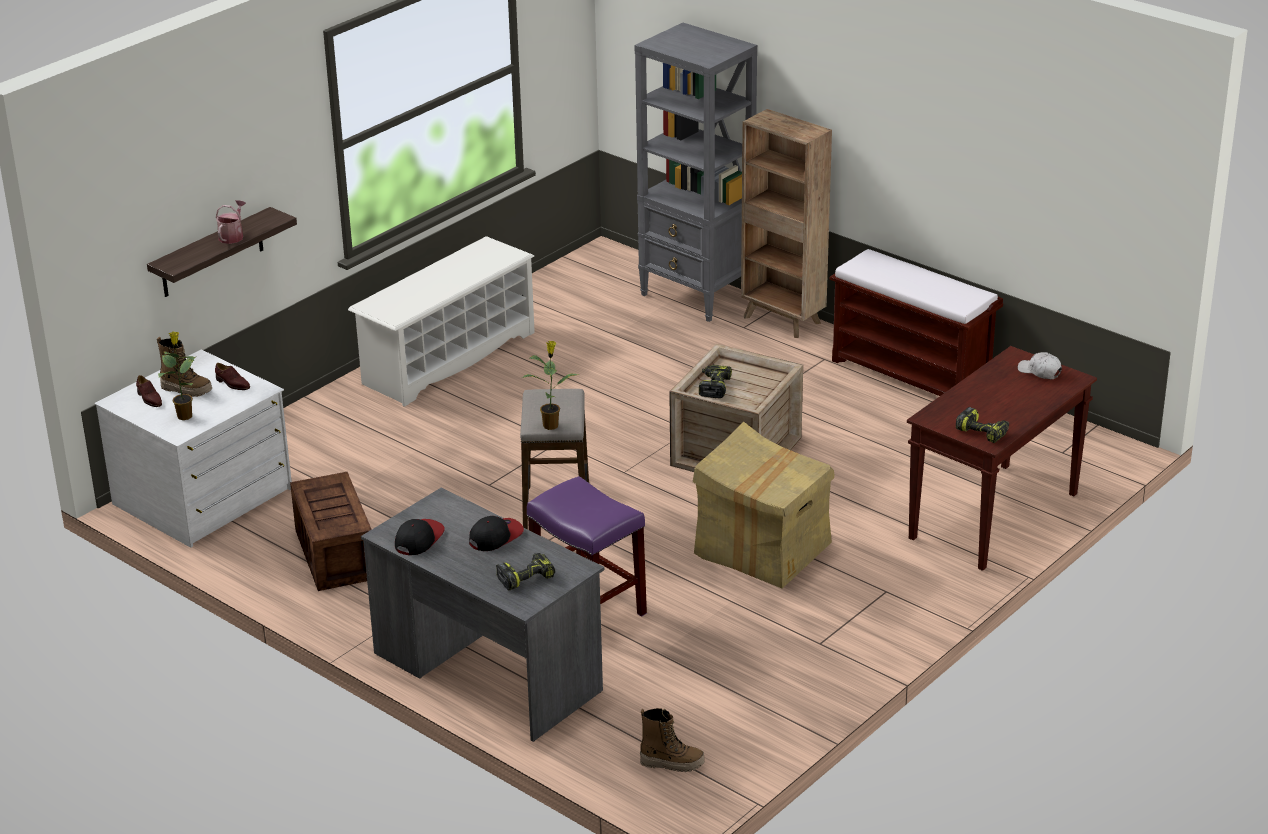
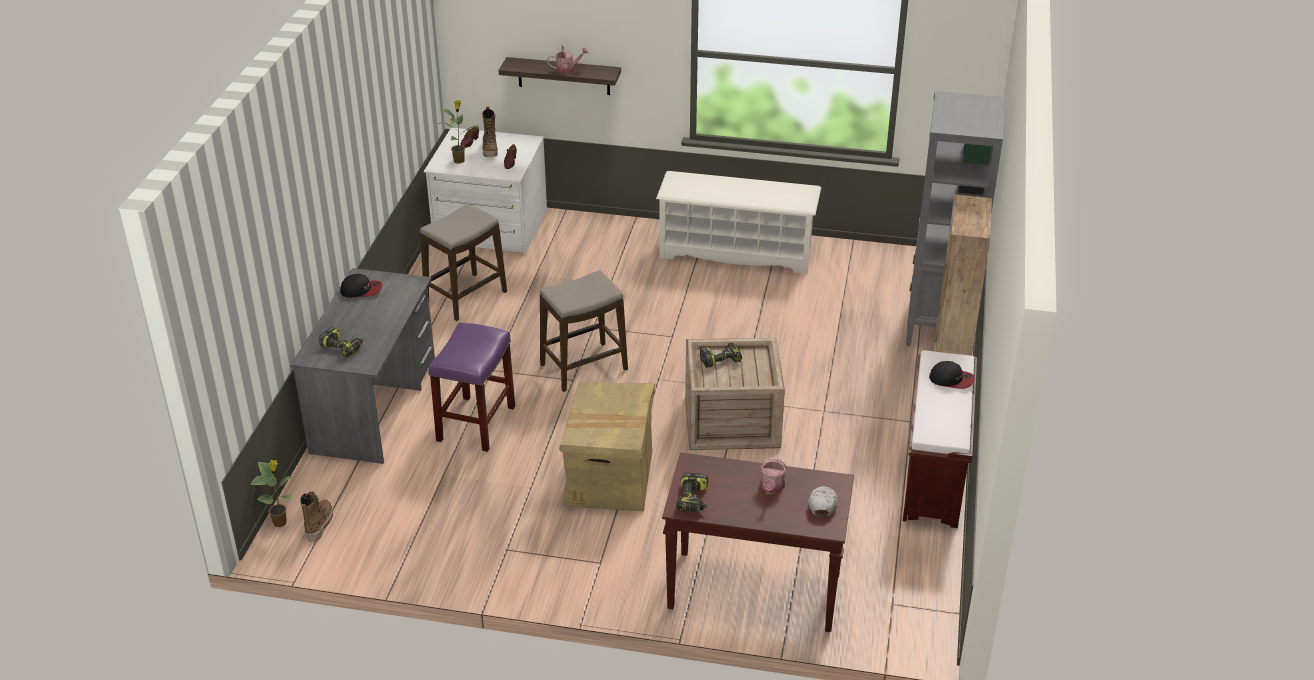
camera: 60 degrees right, 5 degrees up
(334, 553) = (465, 297): crate -> stool
(496, 537) = (384, 318): cap -> cap (951, 379)
(551, 425) = (559, 296): potted plant -> potted plant (281, 522)
(672, 763) = (319, 525): boot -> boot turned 150 degrees counterclockwise
(998, 389) = (772, 488): none -> watering can

